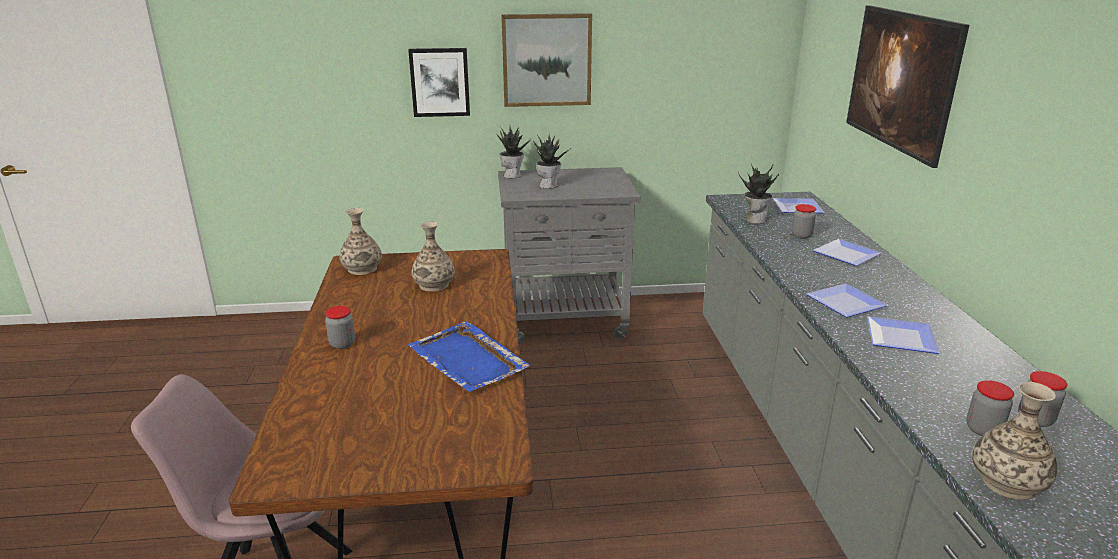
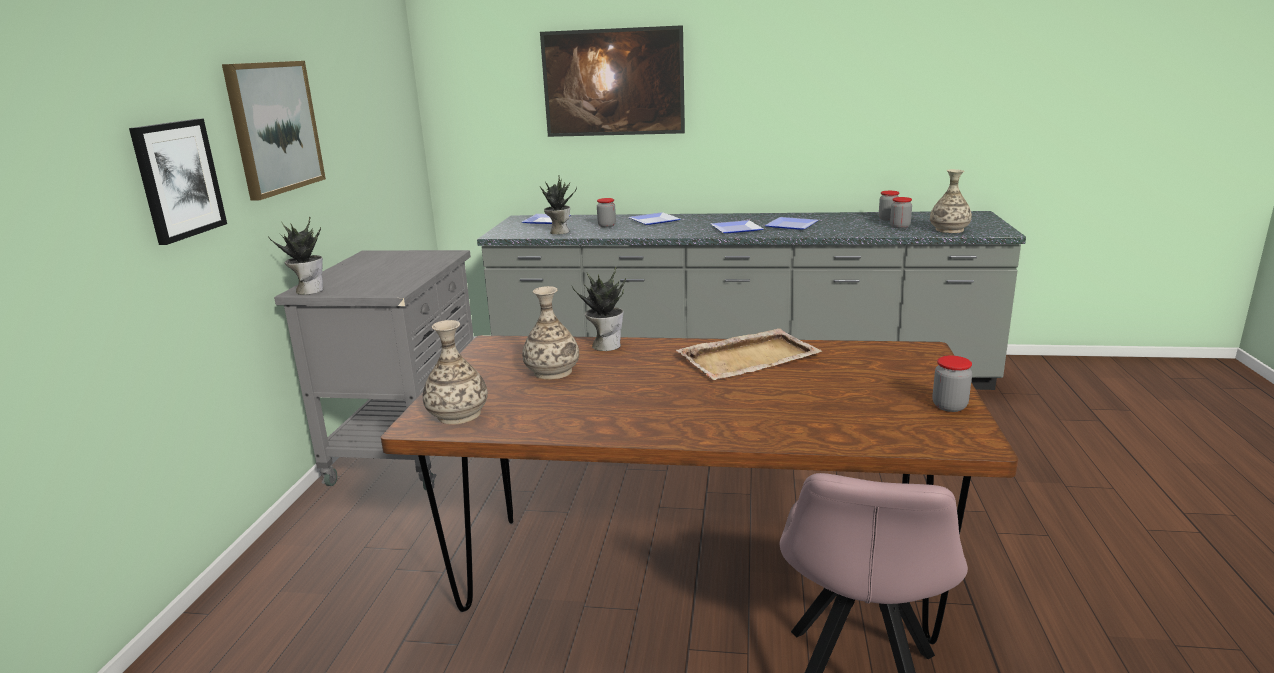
camera: 75 degrees left, 5 degrees down
(342, 344) = (689, 419): jar -> jar (949, 406)
(468, 360) = (749, 358): blue tray -> beige tray
(549, 185) = (379, 277): potted plant -> potted plant (605, 345)

